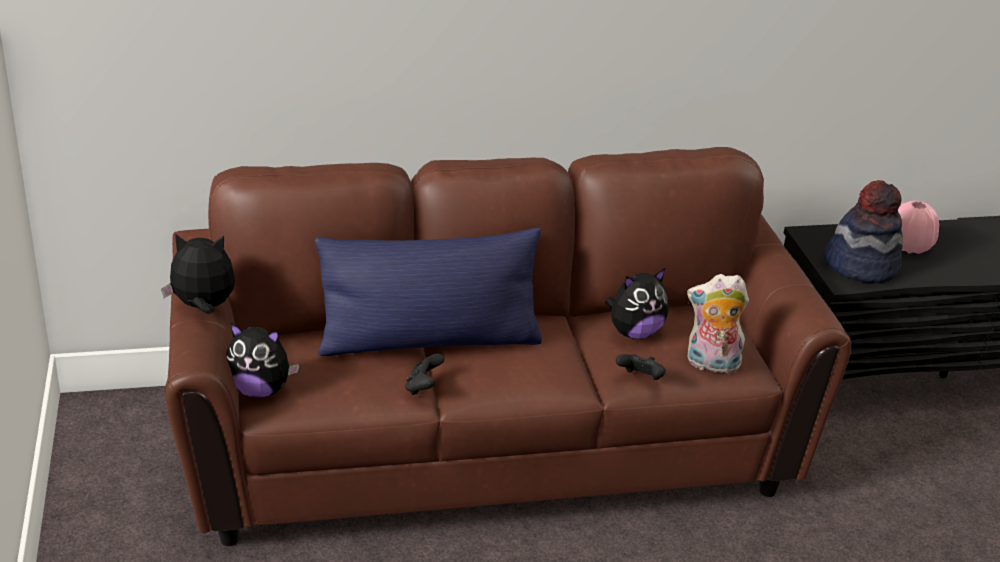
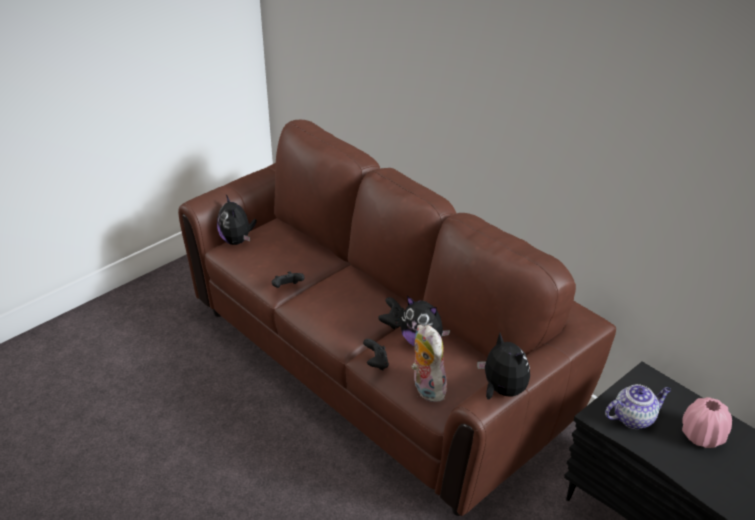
camera: 60 degrees right, 5 degrees up
(203, 307) = (245, 184): plush toy -> plush toy (502, 391)
(429, 341) = (331, 271): blue pillow -> none
(576, 339) = (392, 322): none -> black game controller
(861, 266) = (634, 418): hat -> teapot

